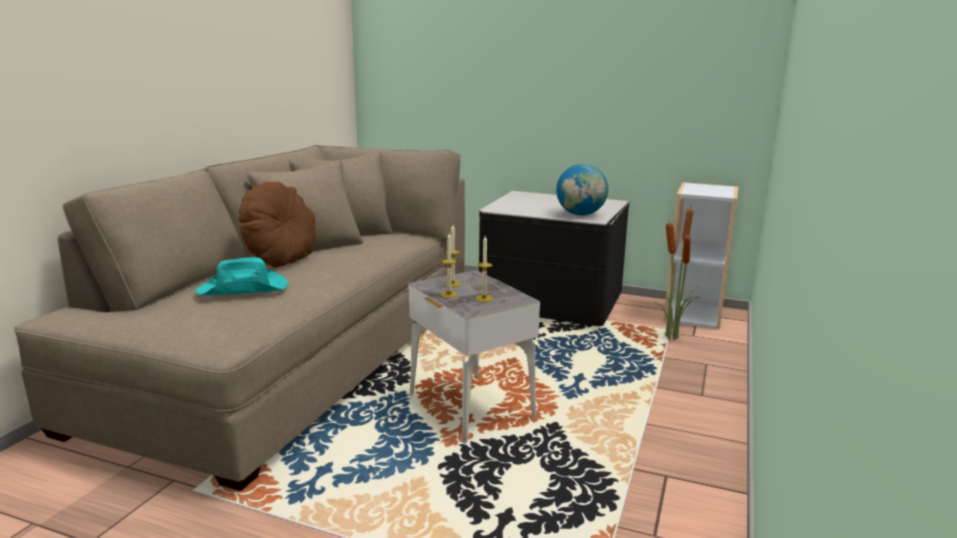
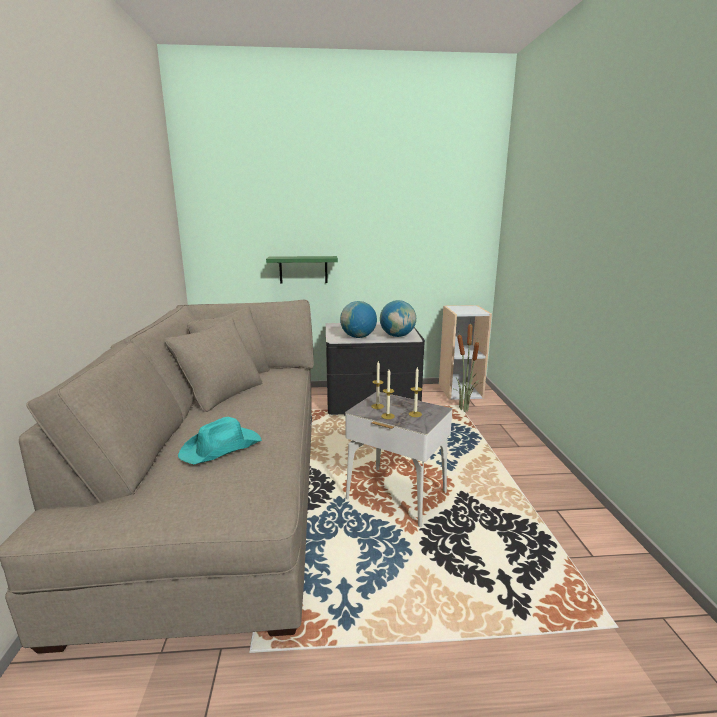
camera: 25 degrees left, 0 degrees up
(281, 262) = (218, 413): brown pillow -> none
(490, 116) = (303, 269): none -> green shelf
(527, 210) = (358, 337): none -> globe

